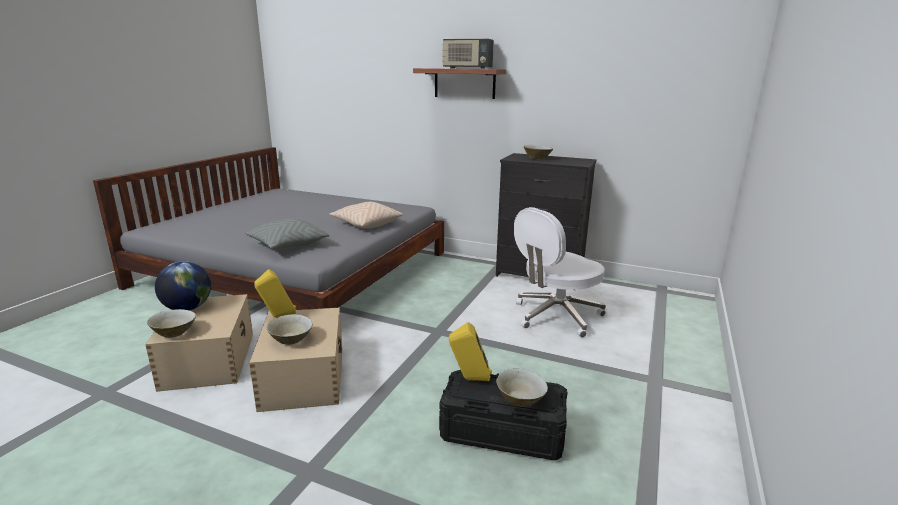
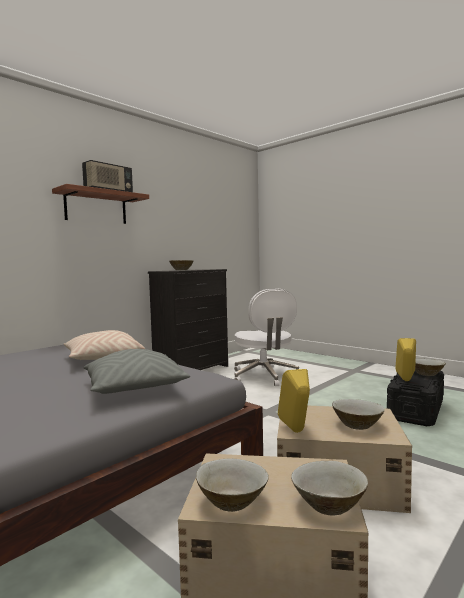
camera: 70 degrees left, 15 degrees down
(187, 308) = (232, 501): globe -> beige bowl

